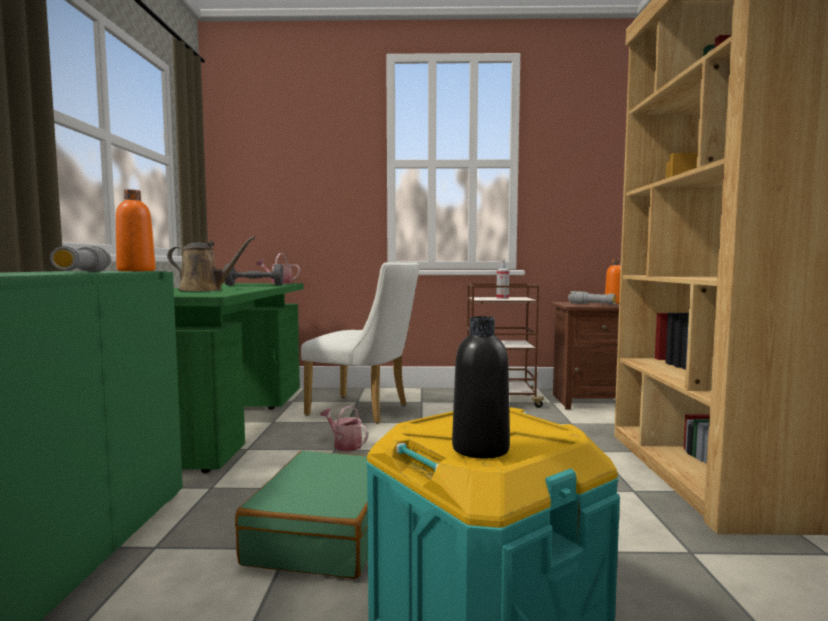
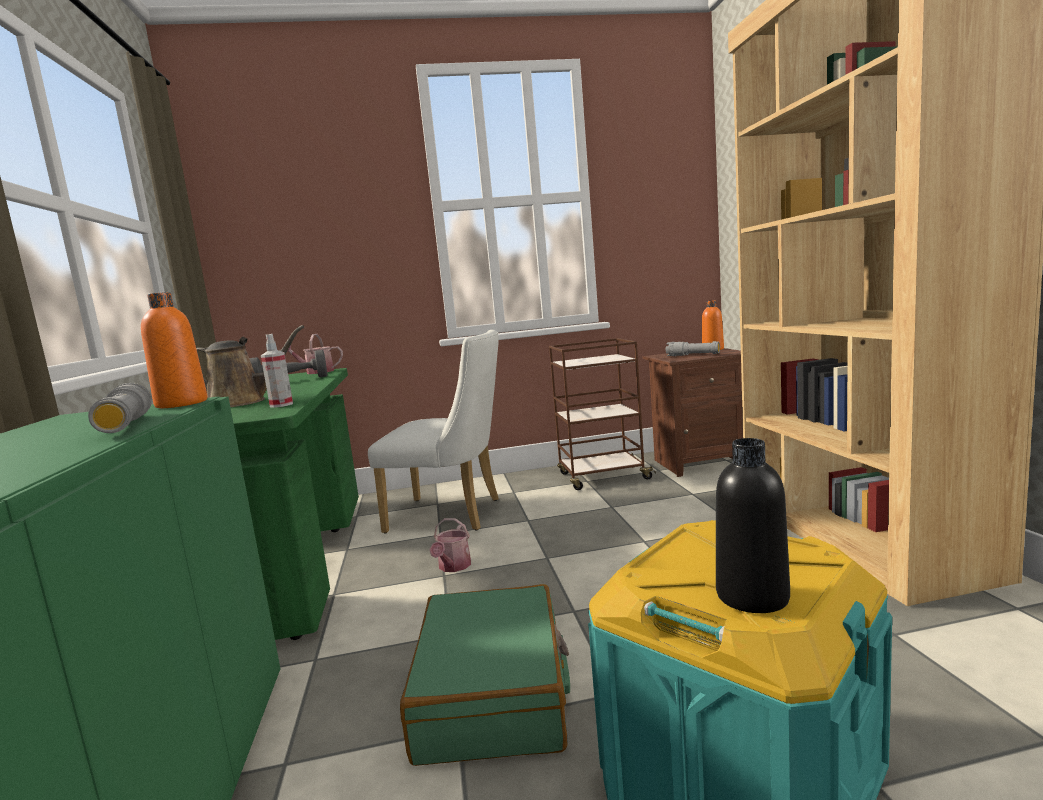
camera: 10 degrees left, 5 degrees up
(344, 445) = (453, 567): watering can -> watering can turned 105 degrees counterclockwise
(502, 298) = (594, 360): spray bottle -> spray bottle (281, 405)

